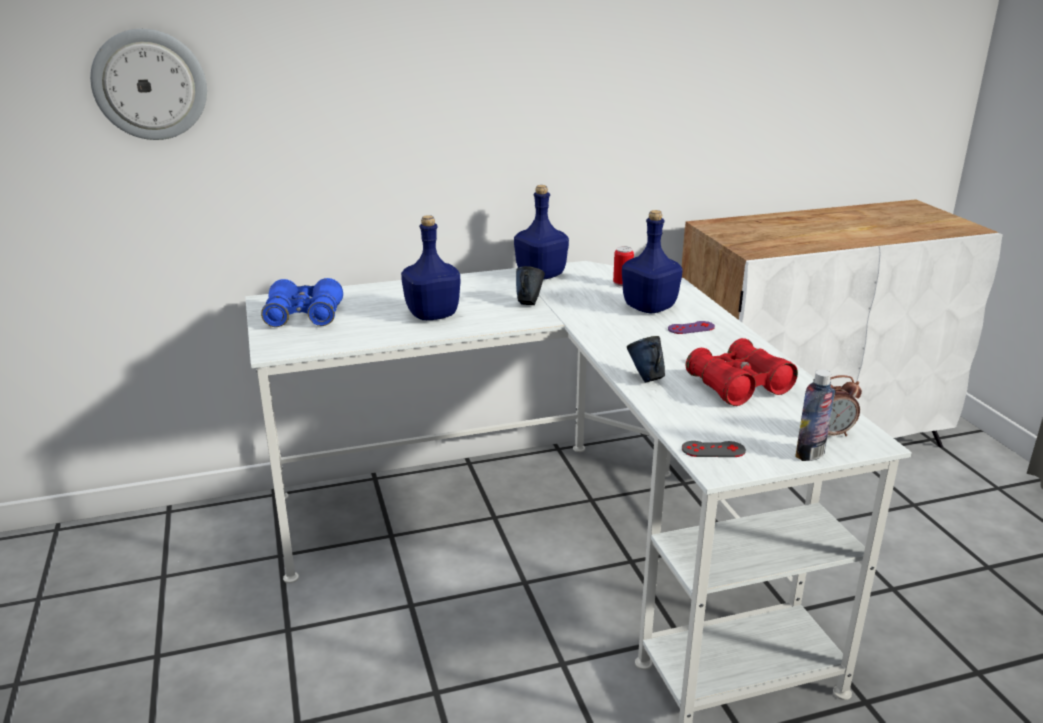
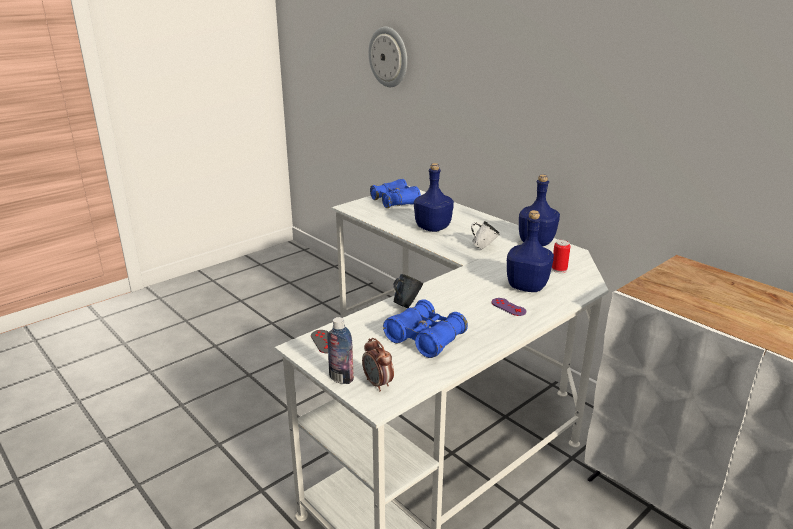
camera: 65 degrees right, 0 degrees up
(528, 302) = (484, 248): blue mug -> white mug
(738, 386) = (425, 338): red binoculars -> blue binoculars

